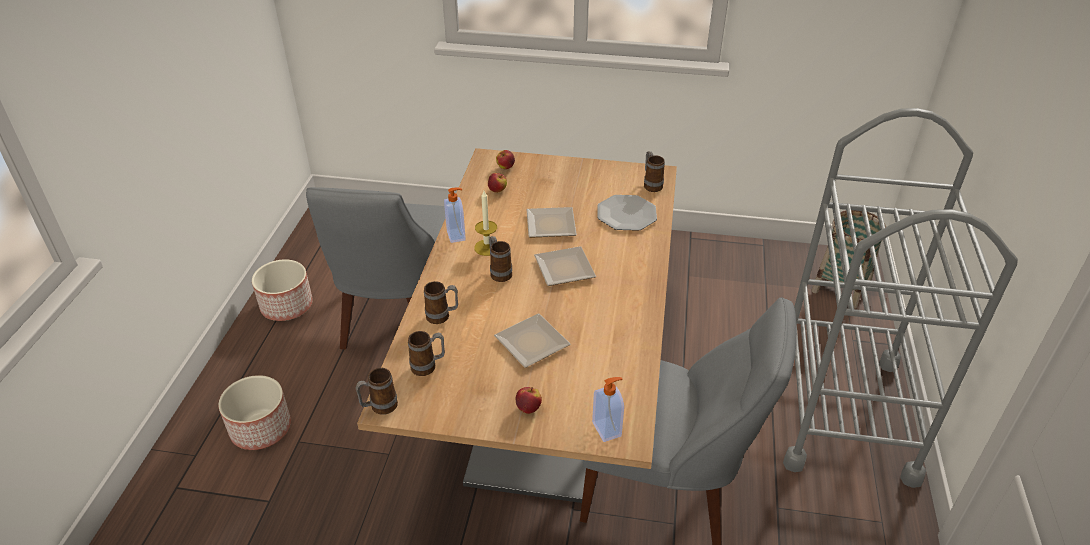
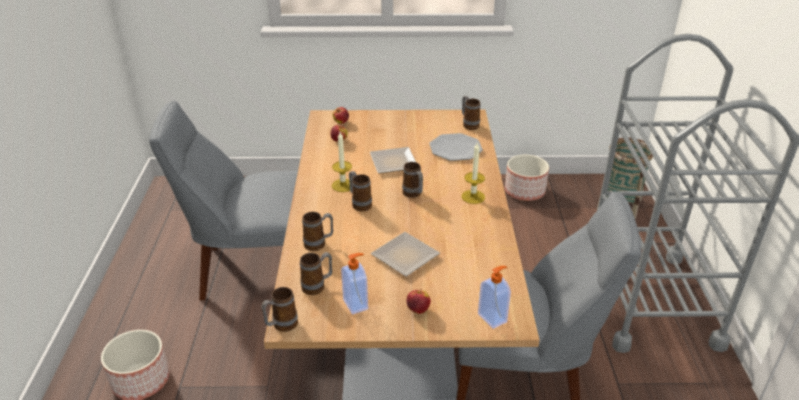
camera: 10 degrees left, 5 degrees down
(287, 306) = (146, 271): planter -> planter (525, 191)
(396, 318) = (250, 270): grey chair -> grey chair turned 90 degrees clockwise
(457, 235) = (313, 178): soap dispenser -> soap dispenser (356, 304)
(562, 268) = (413, 195): plate -> mug
(629, 278) = (473, 197): none -> candle

